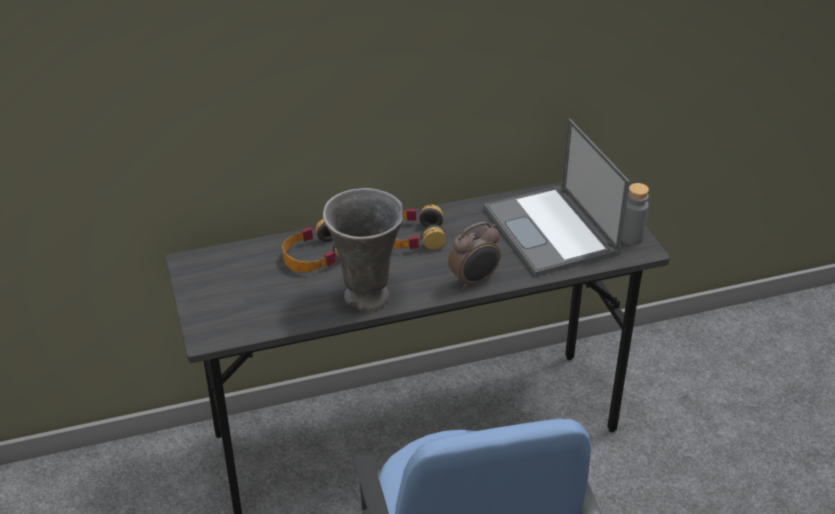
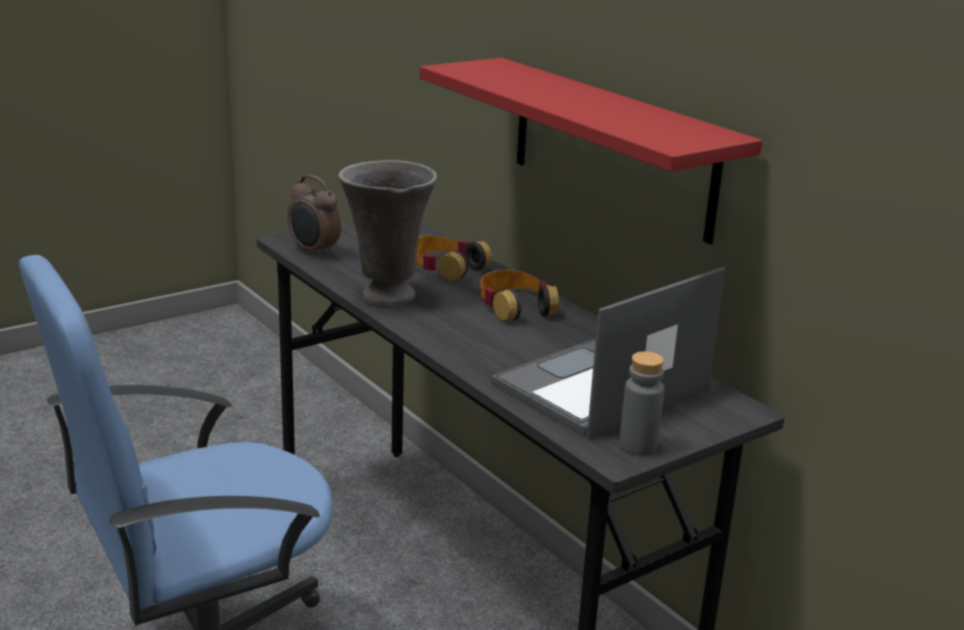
camera: 70 degrees right, 15 degrees down
(425, 92) = (611, 147): none -> red shelf
(474, 281) = (455, 348): alarm clock -> alarm clock (313, 252)

